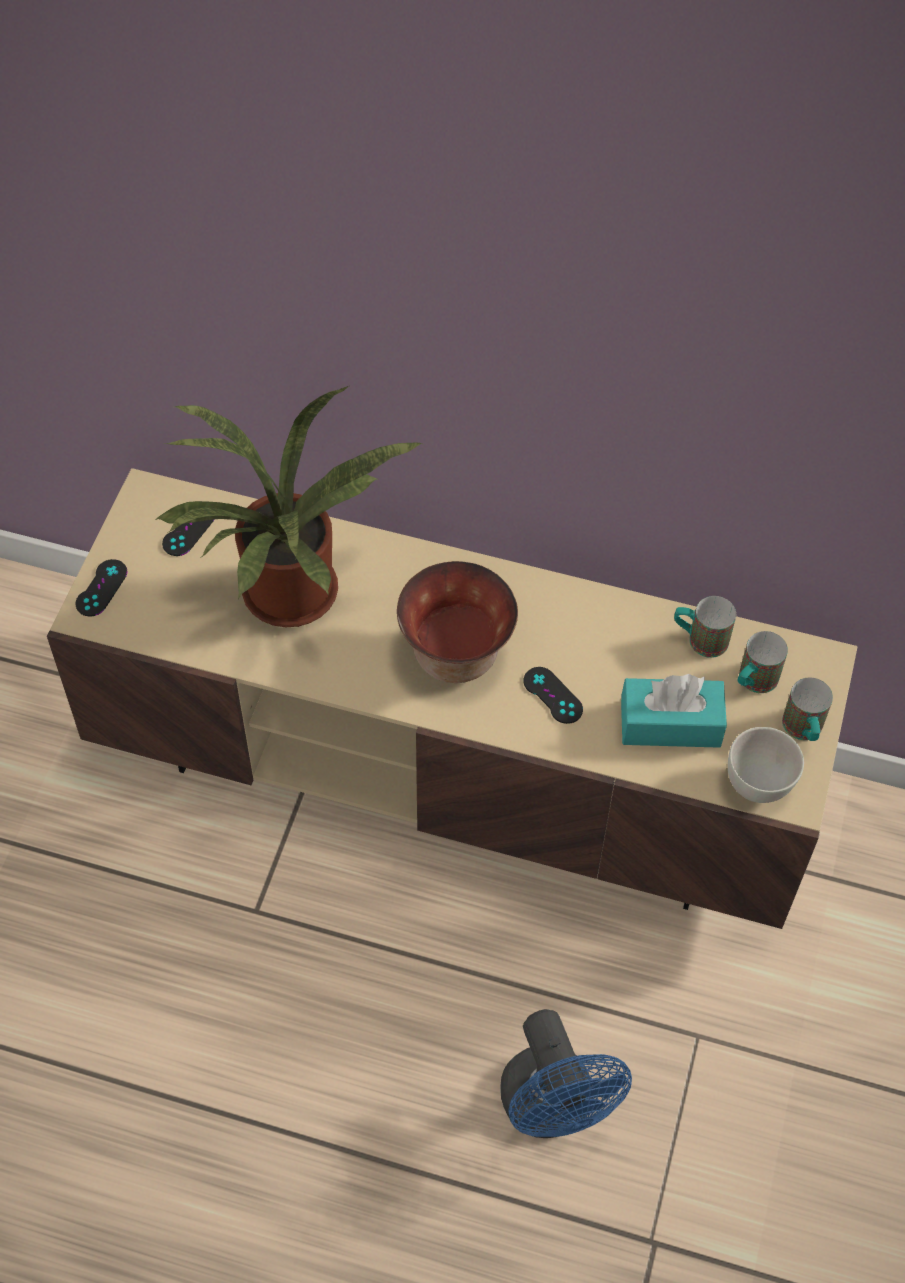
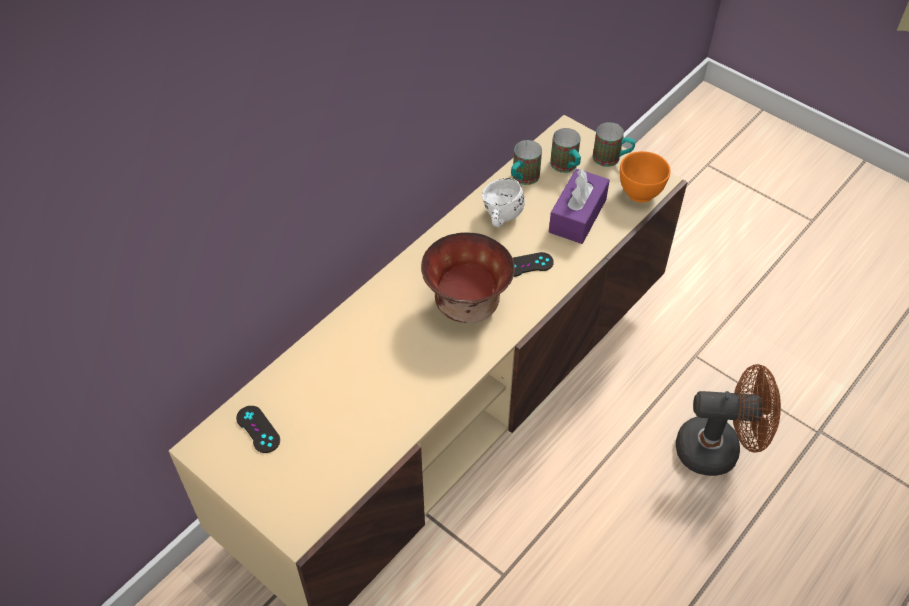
camera: 65 degrees left, 5 degrees down
(101, 588) = (277, 510): black game controller -> none
(290, 602) = (367, 385): potted plant -> none
(553, 1109) = (718, 449): blue fan -> brown fan
(617, 638) = (500, 217): none -> white mug
(670, 724) = (577, 216): turquoise tissue box -> purple tissue box
(758, 784) = (640, 193): white bowl -> orange bowl

